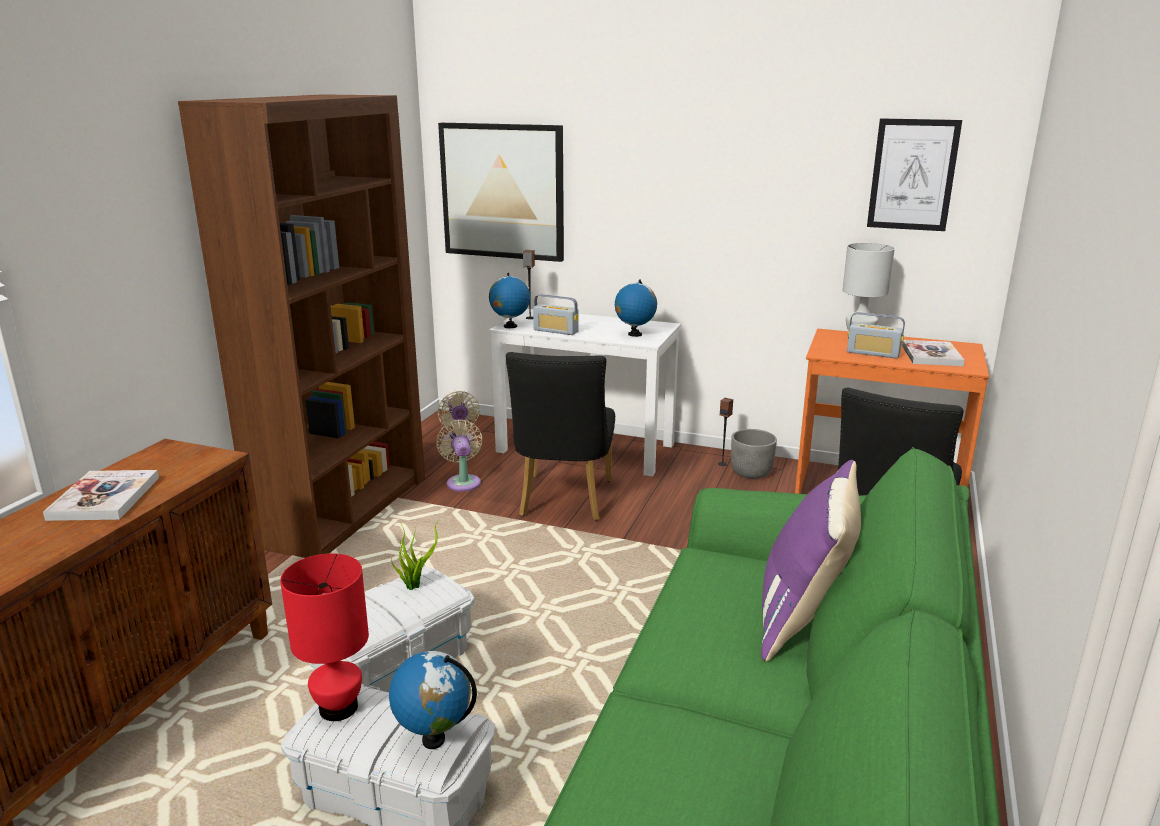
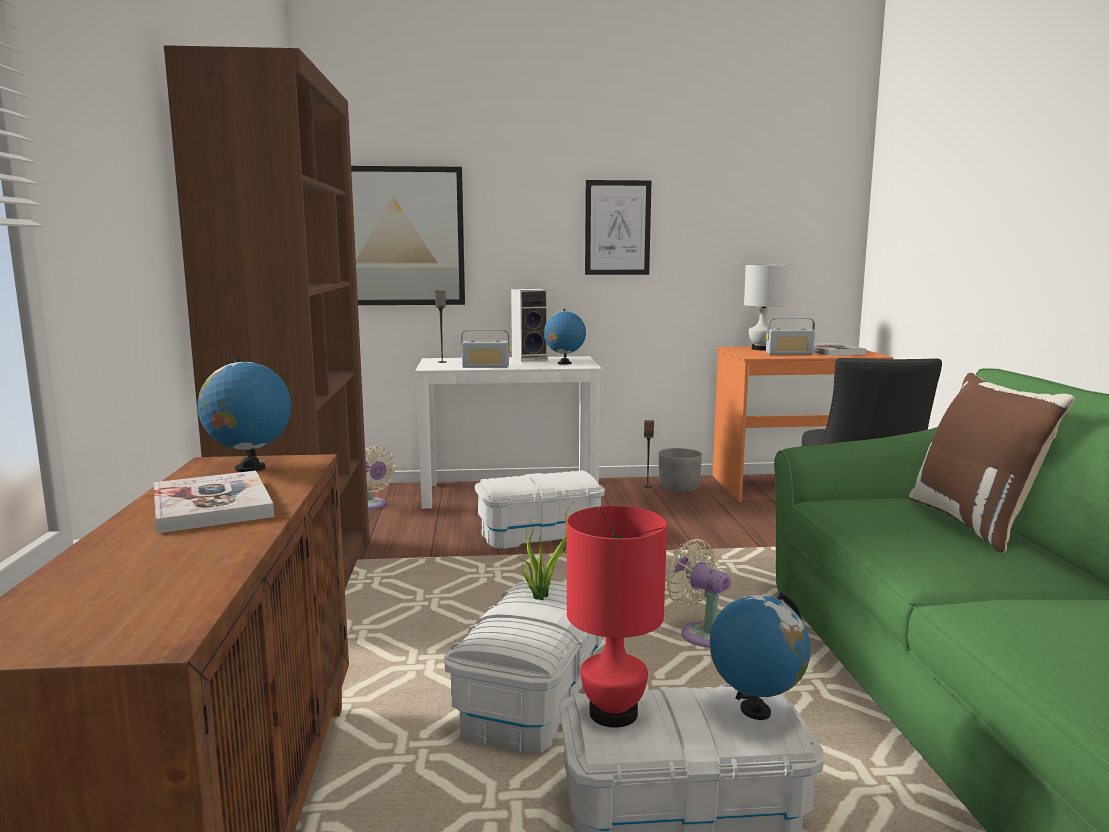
camera: 25 degrees left, 10 degrees down
(463, 481) = (415, 536): beige fan -> beige fan (702, 634)
(510, 326) = (433, 367): globe -> globe (249, 468)
(563, 502) = (539, 534): black chair -> white storage box
(615, 322) = (530, 359): none -> speaker
(803, 618) = (976, 523): purple pillow -> brown pillow
(912, 175) = (784, 205): picture -> picture (617, 228)

